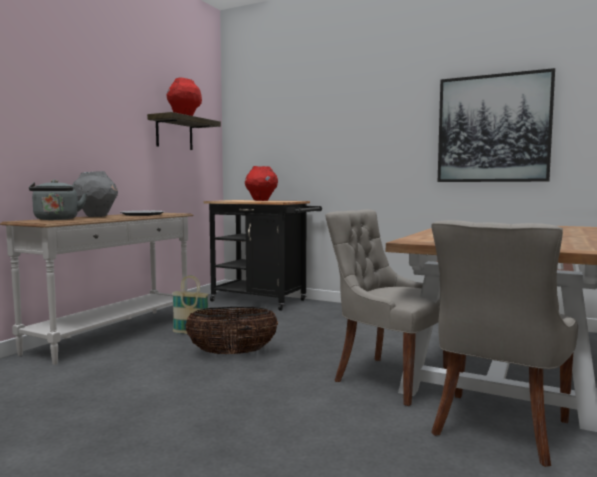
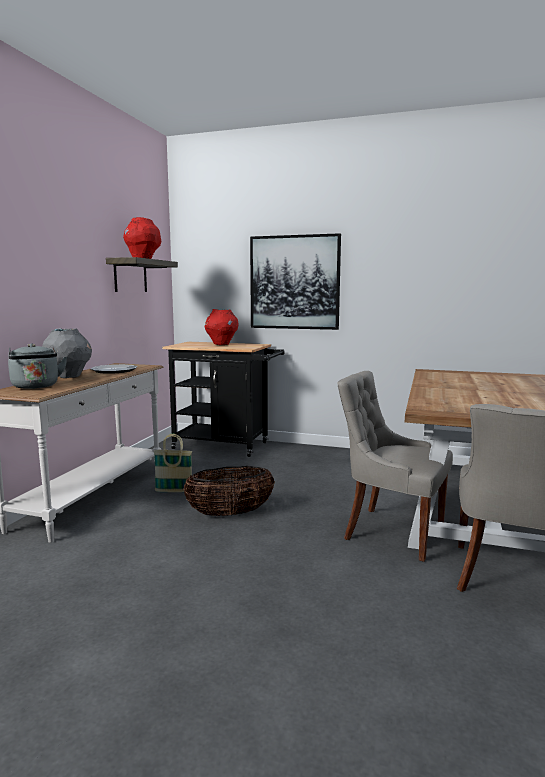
camera: 10 degrees left, 5 degrees up
(493, 129) = (456, 279): picture -> picture (294, 282)

